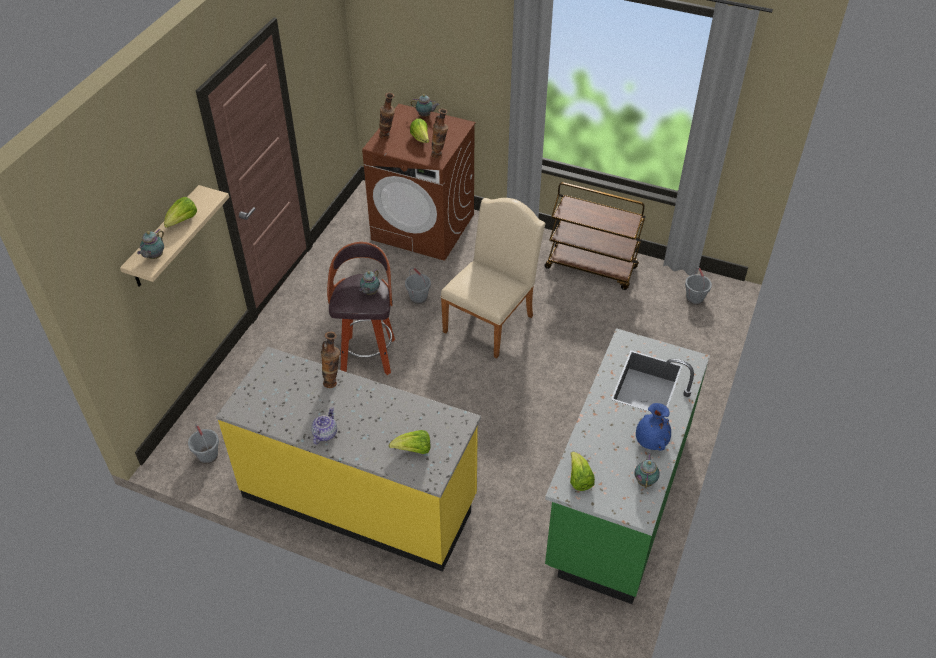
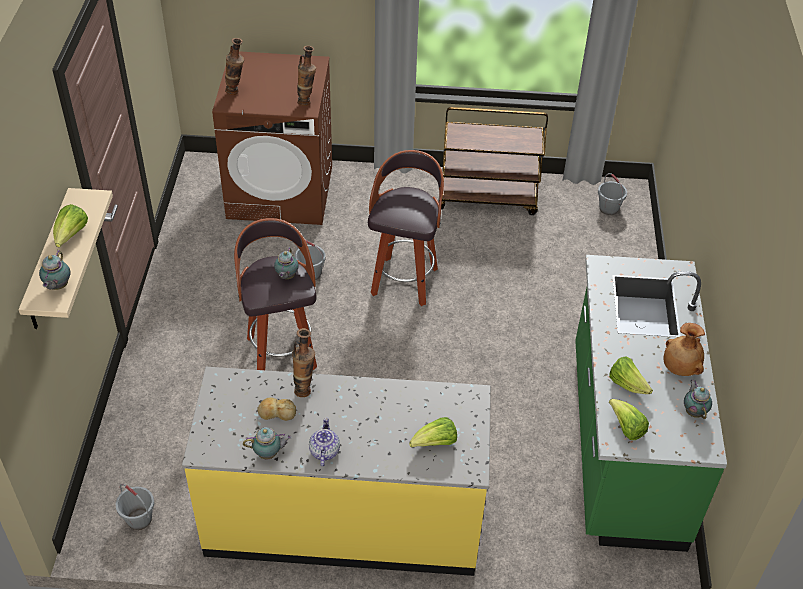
camera: 20 degrees left, 0 degrees up
(303, 395) = (277, 412): none -> bread
(421, 139) = (276, 87): lettuce -> lettuce (627, 384)
(425, 115) = (268, 59): teapot -> teapot (269, 454)
(492, 320) = (404, 280): beige chair -> stool
(650, 442) = (679, 368): blue vase -> brown vase

